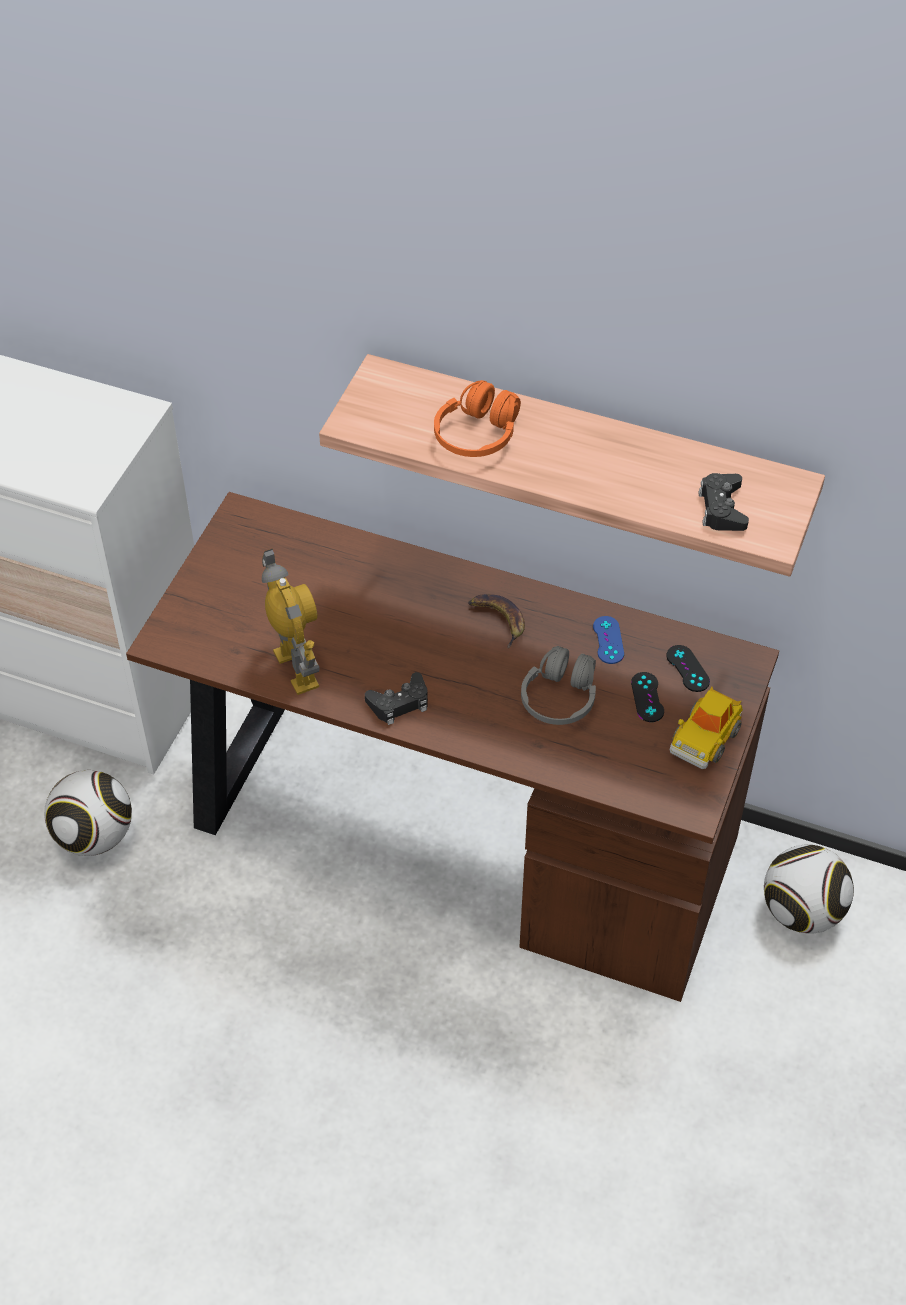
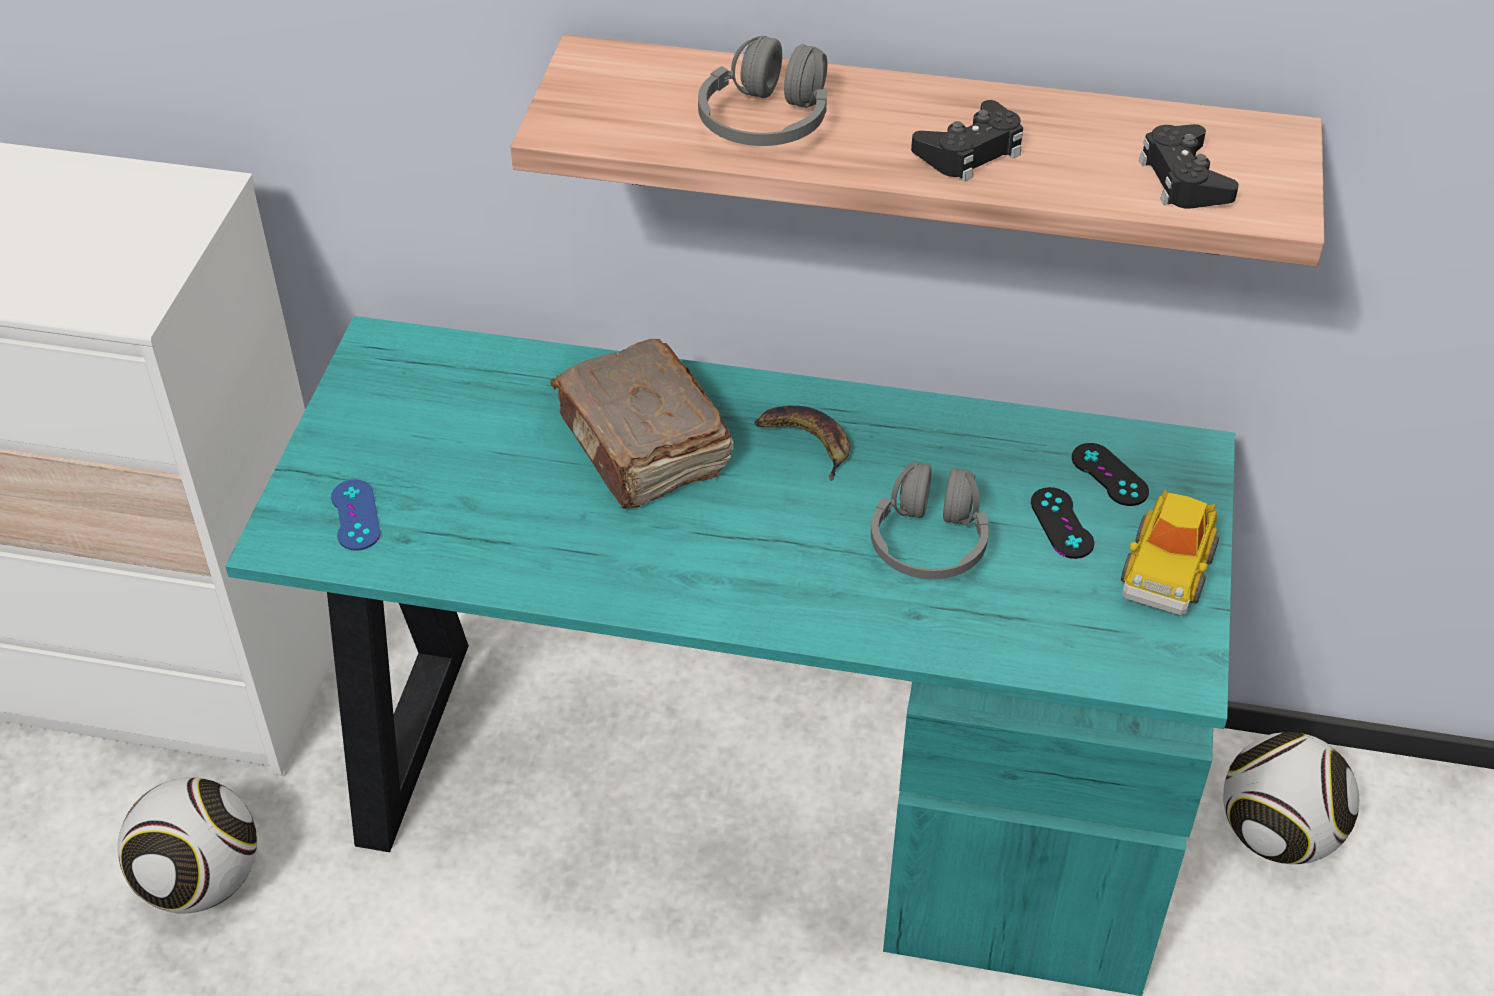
camera: 10 degrees left, 5 degrees down
(297, 668) = (506, 552): toy robot -> none
(395, 609) = (643, 447): none -> brown book
(399, 703) = (681, 583): black game controller -> black game controller (970, 151)
(453, 831) = (747, 793): brown desk -> turquoise desk
(477, 435) = (766, 121): orange headphones -> grey headphones
(608, 640) = (979, 450): blue game controller -> blue game controller (355, 515)

